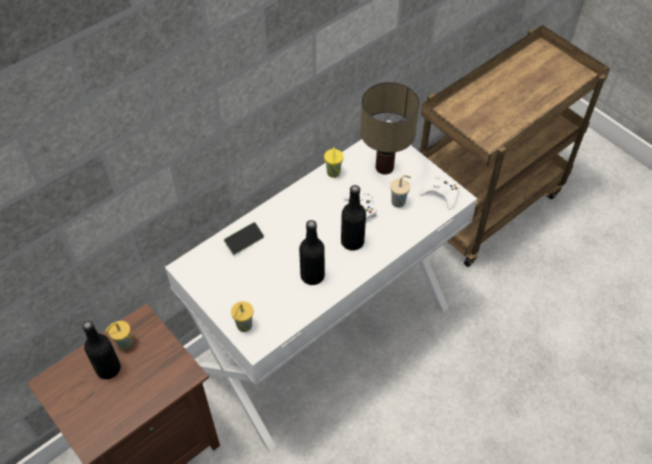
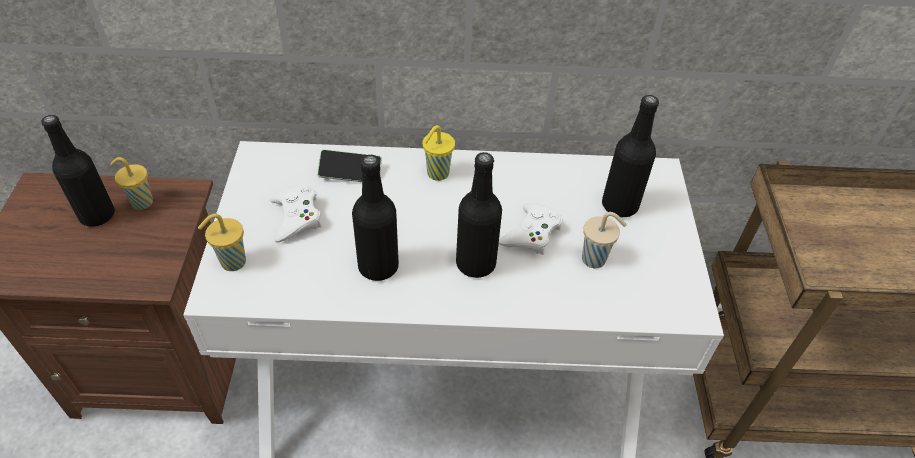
camera: 40 degrees right, 5 degrees down
(333, 173) = (544, 171): yellow cup -> yellow cup (437, 174)
(383, 167) = (619, 205): table lamp -> black bottle
(440, 194) = (669, 290): white game controller -> white game controller (296, 217)

